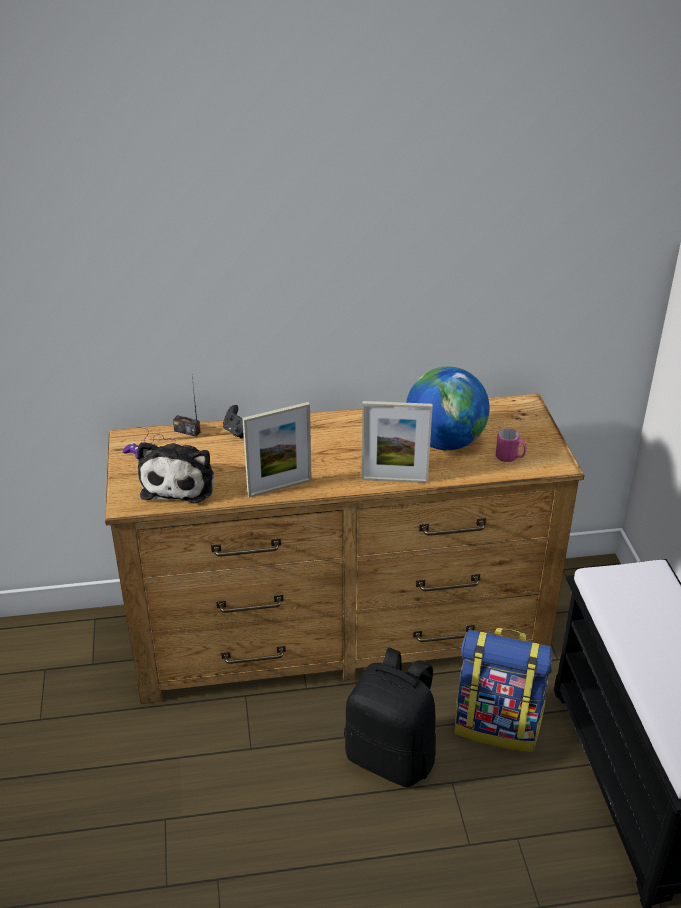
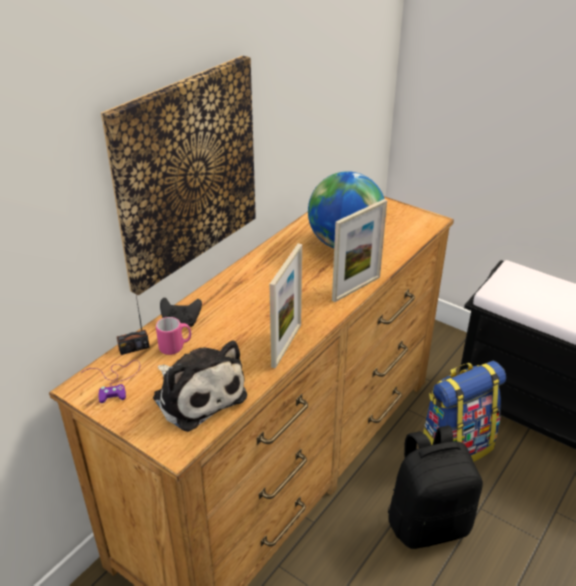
camera: 45 degrees left, 0 degrees up
(289, 307) = (186, 172): none -> picture
(510, 458) = (399, 232): pink mug -> pink mug (175, 347)

